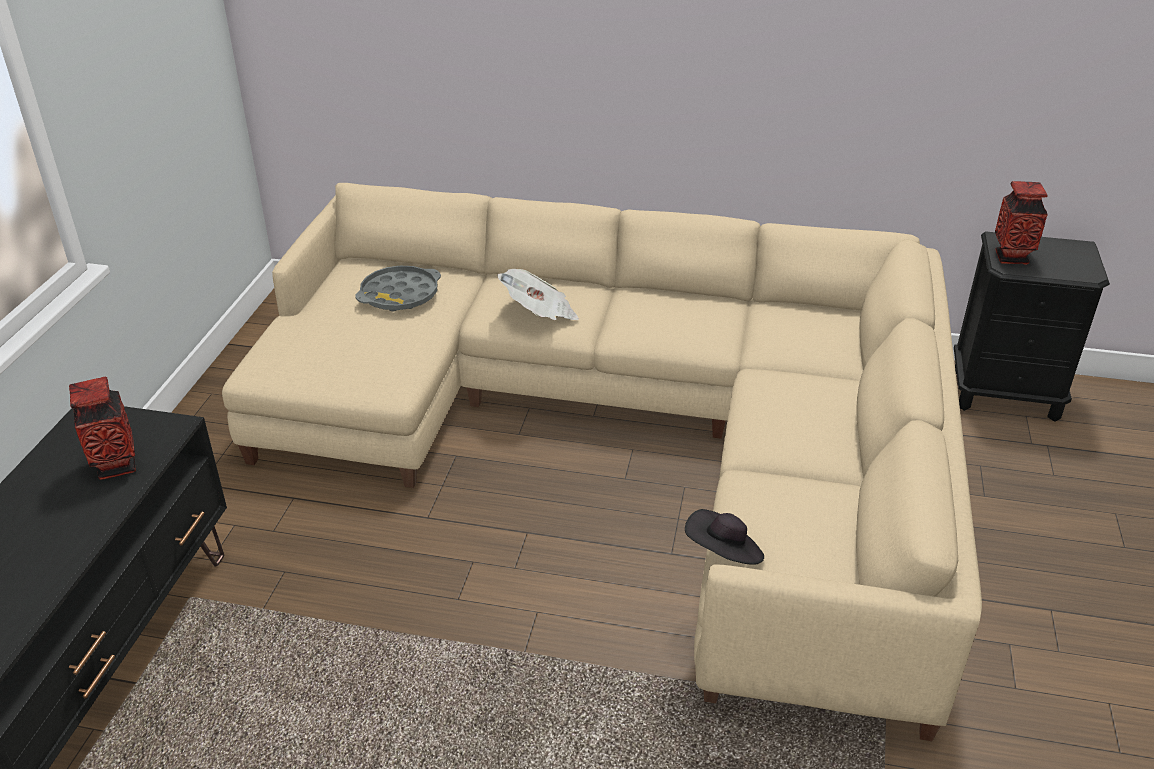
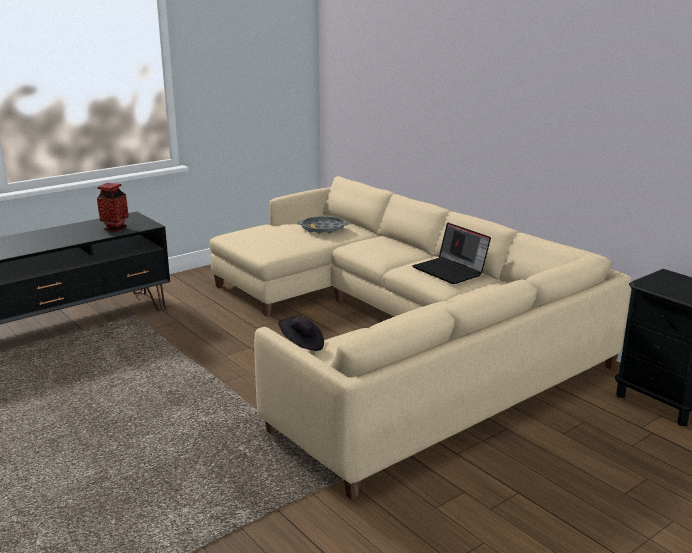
camera: 40 degrees right, 15 degrees down
(540, 314) = (374, 251): newspaper -> none
(691, 312) = (451, 271): none -> laptop
(1011, 257) = (656, 281): vase -> none

